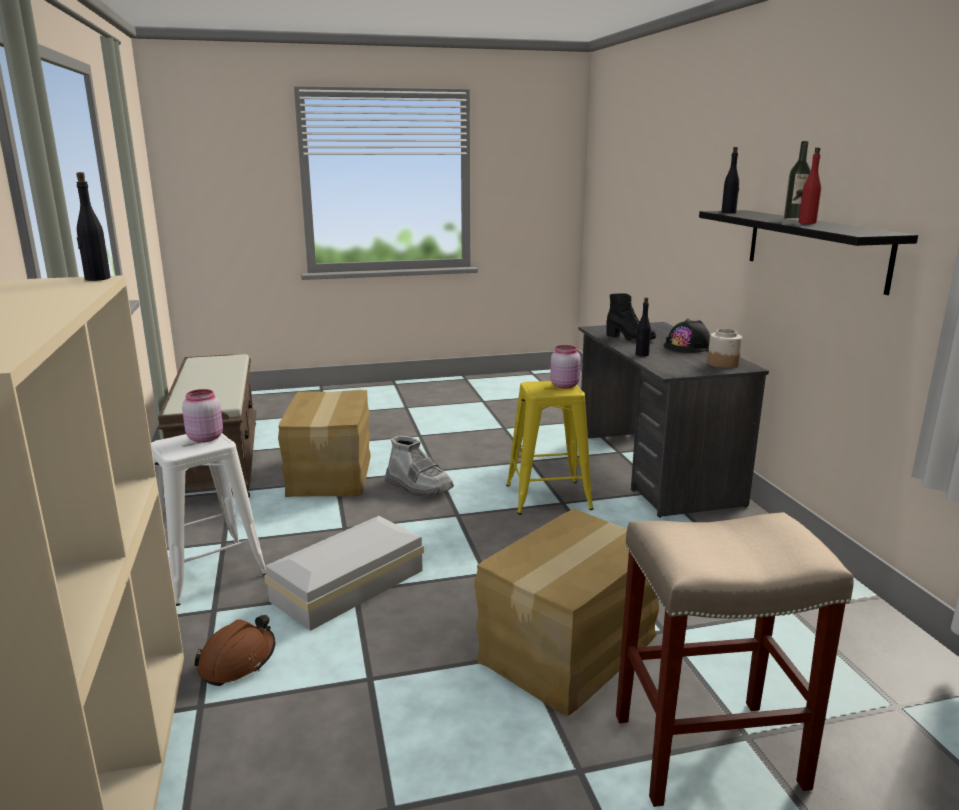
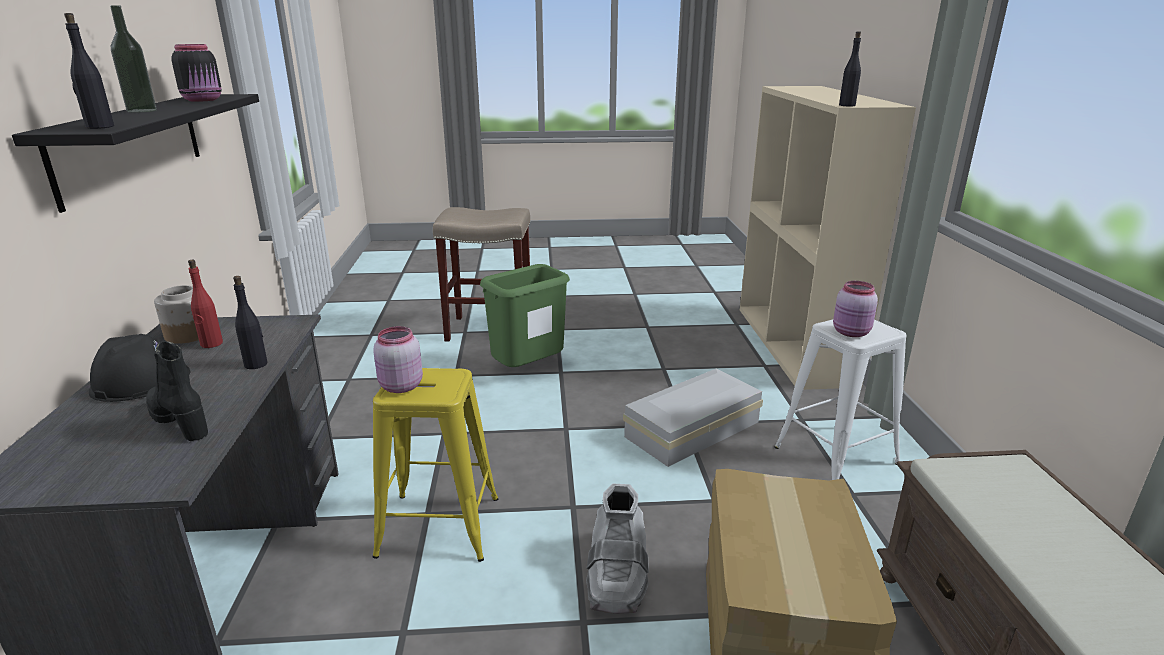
camera: 170 degrees left, 5 degrees up
(238, 661) = (756, 384): brown hard hat -> none
(419, 487) = (617, 575): grey boot -> grey boot turned 135 degrees counterclockwise
(570, 649) = (528, 371): cardboard box -> green trash can
(807, 223) = (175, 106): red bottle -> red bottle (211, 344)
(834, 227) = (203, 100): none -> black jar

